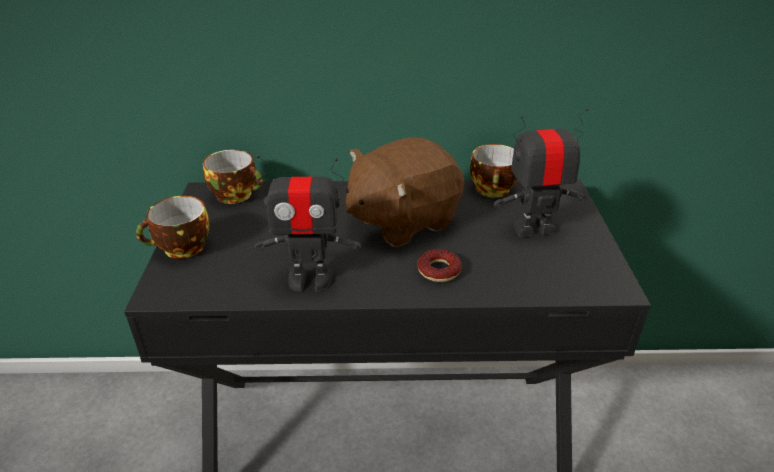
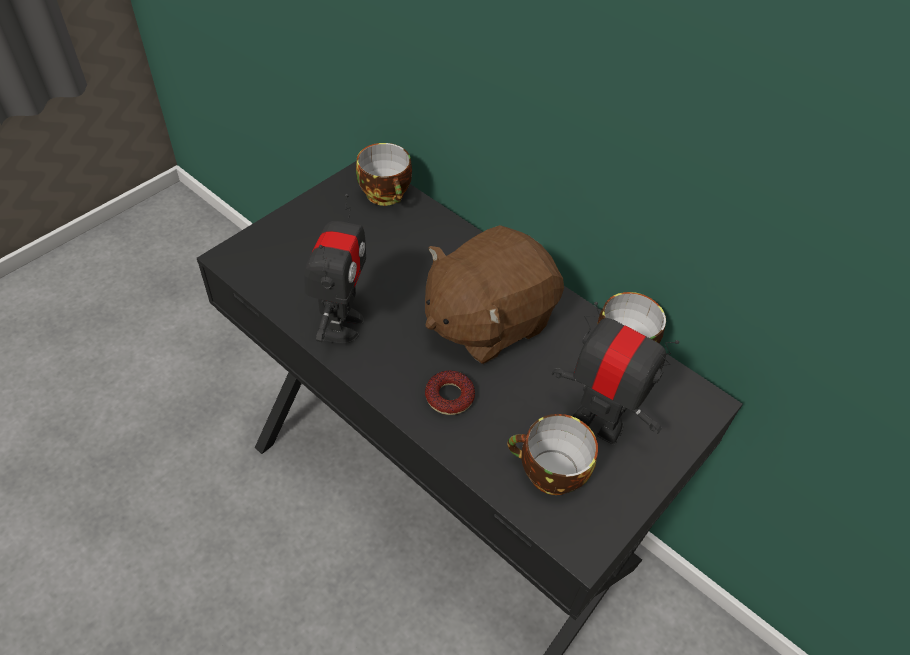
camera: 40 degrees right, 15 degrees up
(181, 249) = (288, 225): cup -> cup (548, 473)
(310, 279) = (341, 325): toy robot -> toy robot turned 120 degrees counterclockwise
(402, 220) = (487, 320): brown plush toy -> brown plush toy turned 45 degrees counterclockwise

